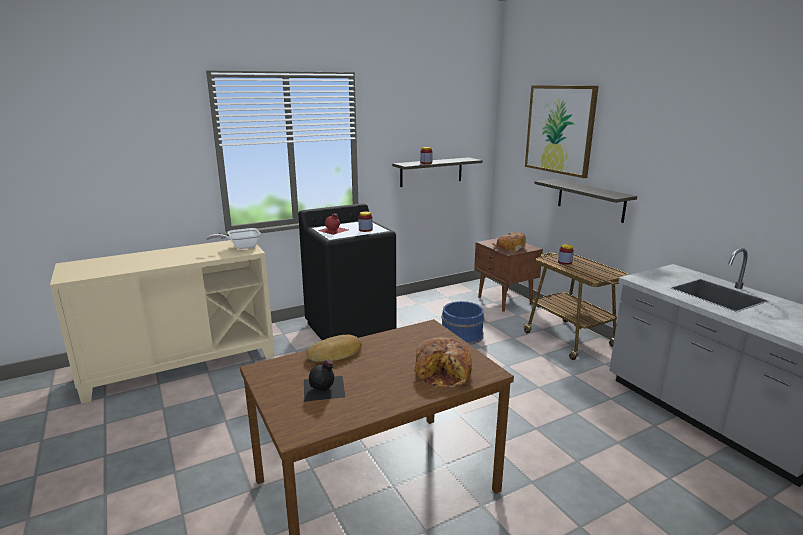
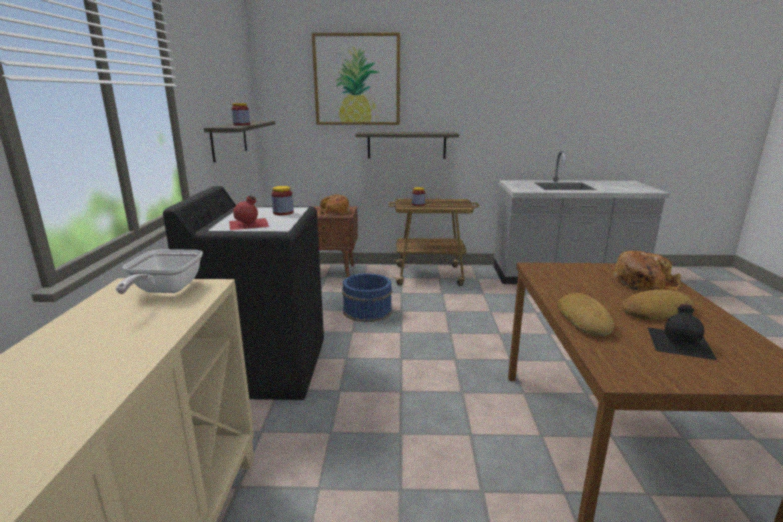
camera: 60 degrees left, 0 degrees up
(377, 378) = (655, 311): none -> bread

